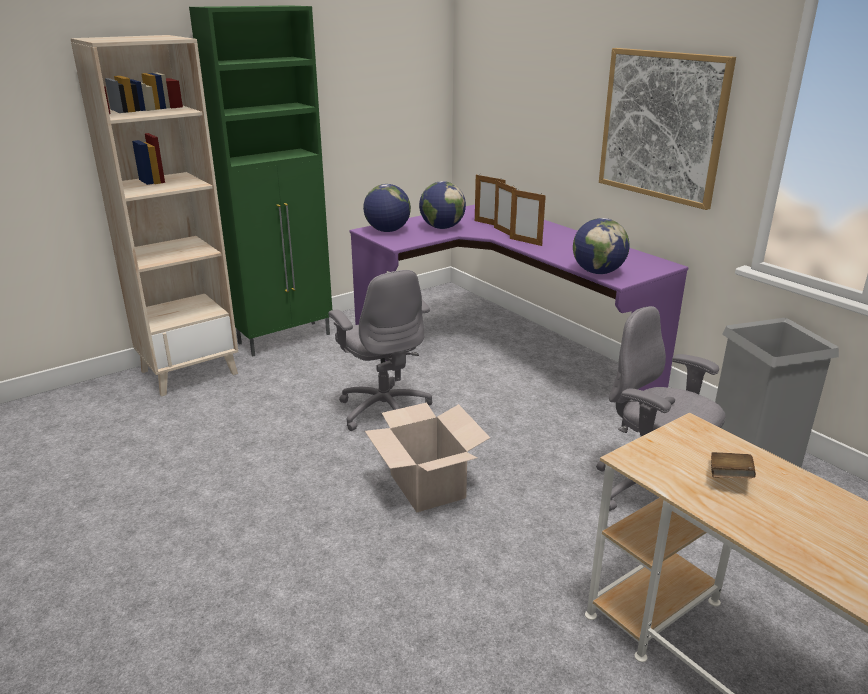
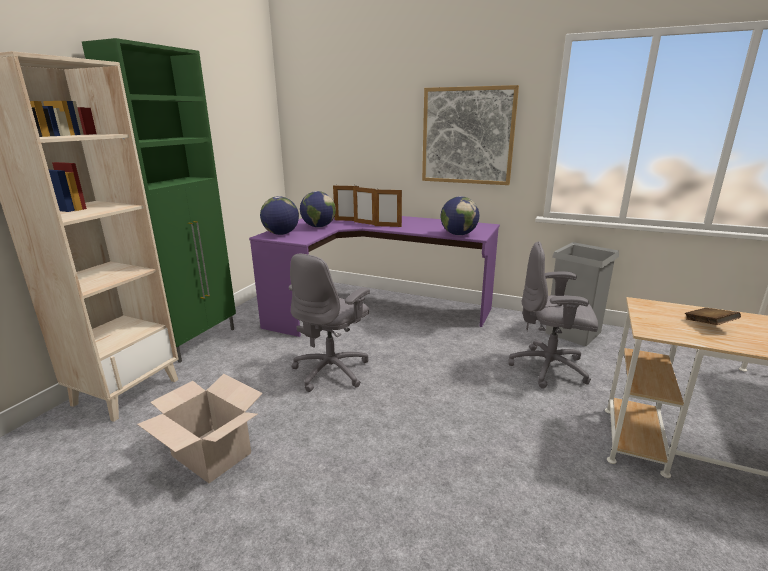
camera: 30 degrees left, 5 degrees down
(384, 409) = (332, 371): grey office chair -> grey office chair turned 90 degrees clockwise
(428, 485) = (420, 414): cardboard box -> cardboard box (212, 454)

